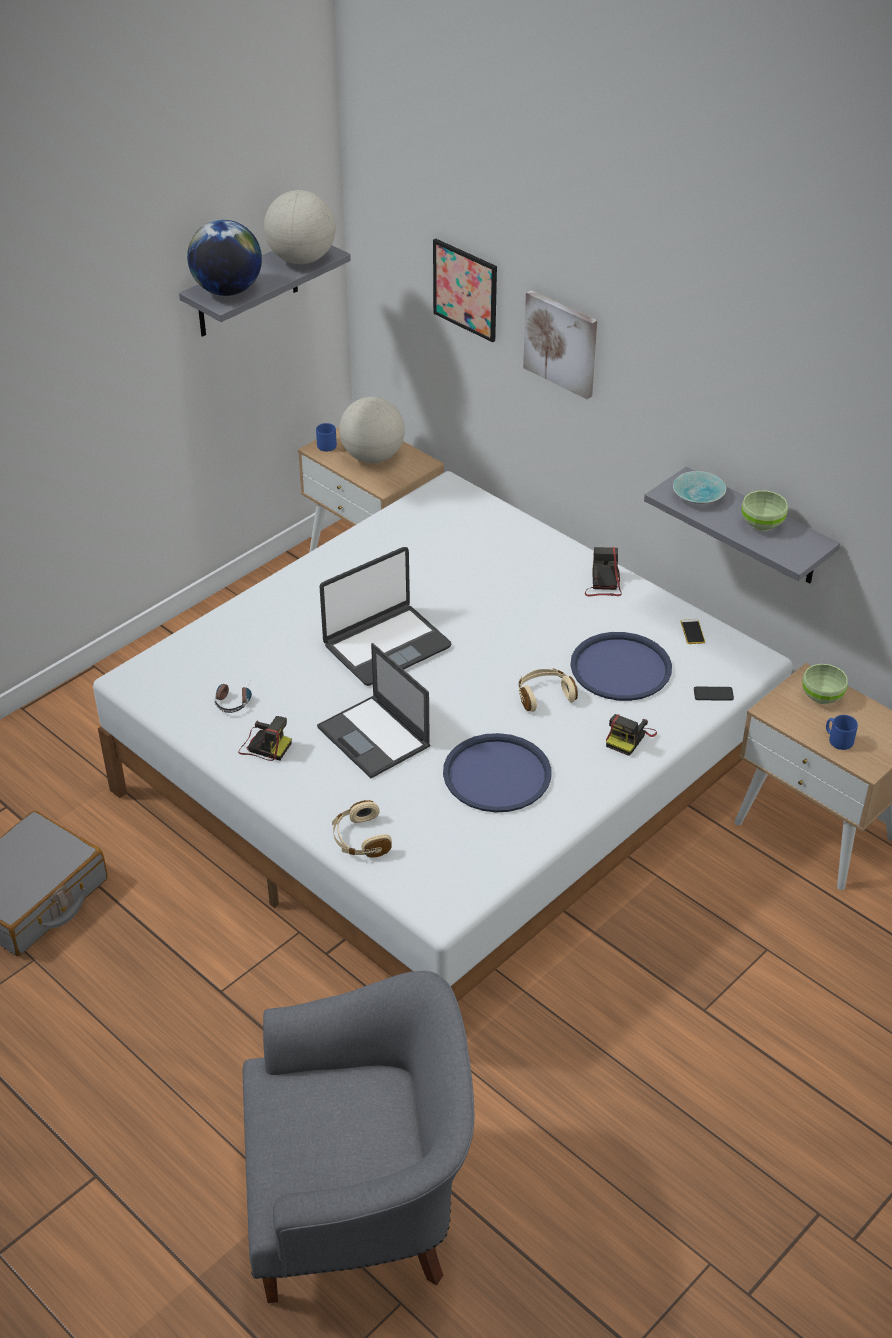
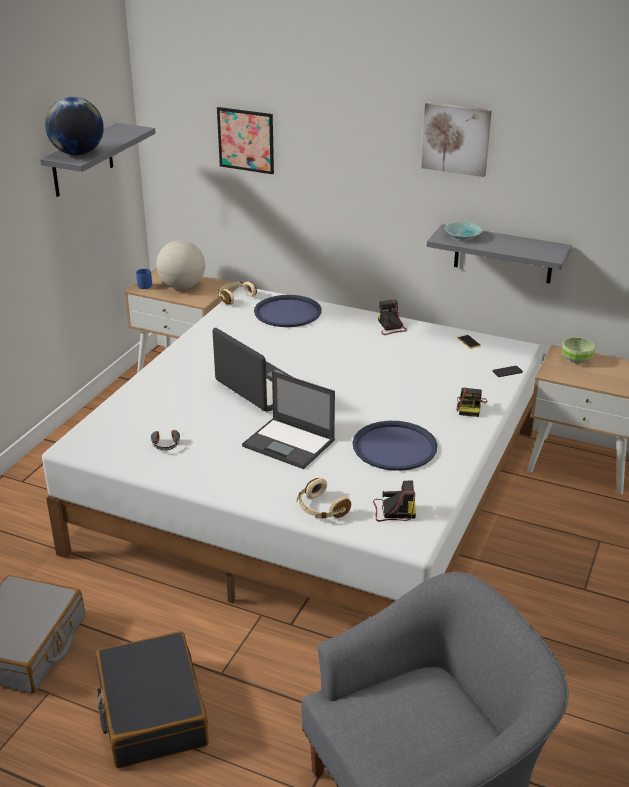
camera: 20 degrees left, 10 degrees down
(128, 1014) = (152, 712): none -> black suitcase
(264, 746) = (207, 466): camera -> camera (393, 511)
(301, 259) = (121, 134): globe -> none
(386, 645) = (262, 388): laptop -> laptop turned 75 degrees counterclockwise
(544, 696) = (395, 395): beige headphones -> beige headphones (235, 297)
(561, 343) = (331, 158): picture -> picture (456, 138)
(620, 668) = (435, 369): blue tray -> blue tray (287, 312)
(762, 524) = (515, 243): green bowl -> none
(838, 740) = (605, 381): blue mug -> none

